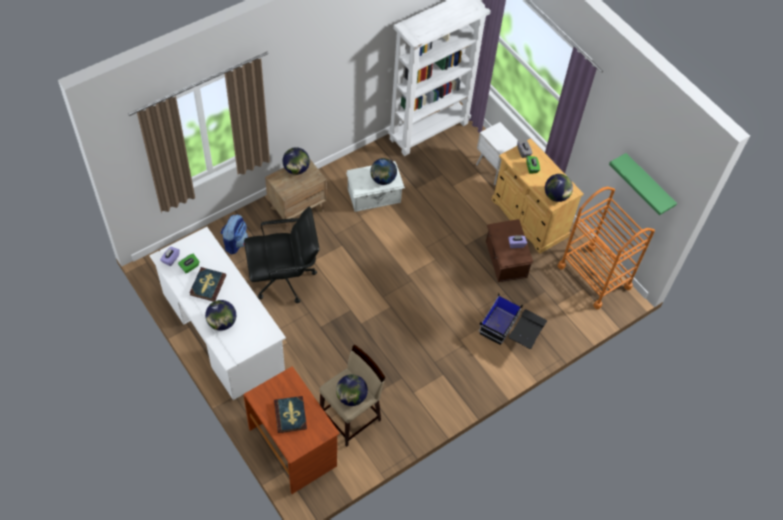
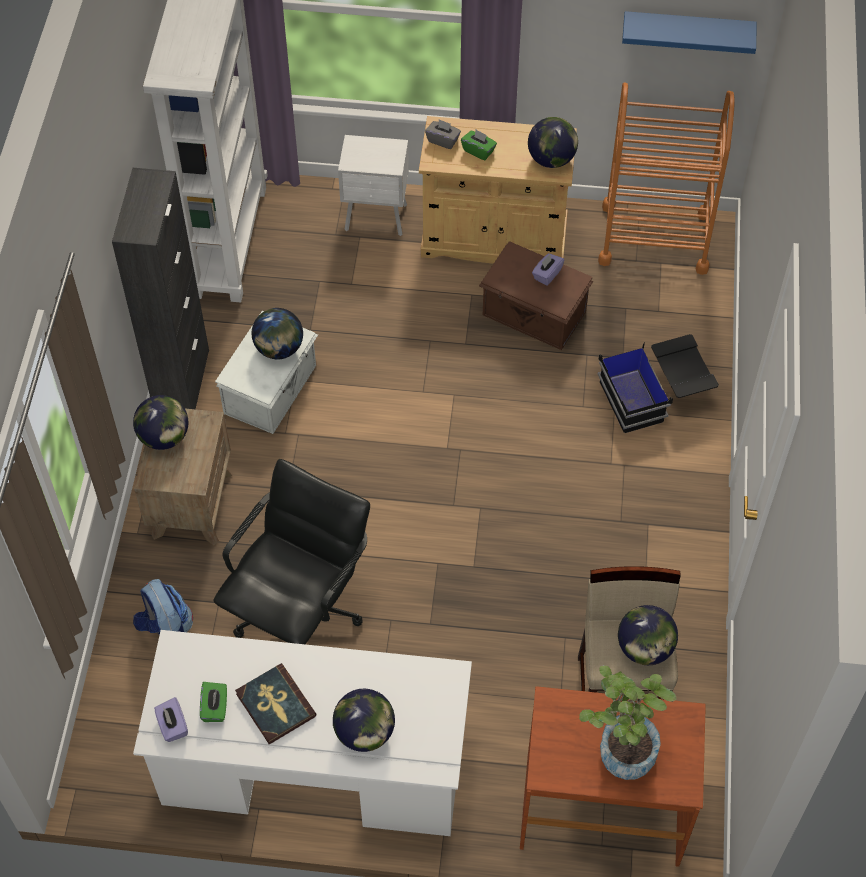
camera: 45 degrees left, 0 degrees up
(290, 415) = (620, 748): book -> potted plant
(348, 165) = (182, 383): none -> black cabinet
(648, 184) = (687, 31): green shelf -> blue shelf

